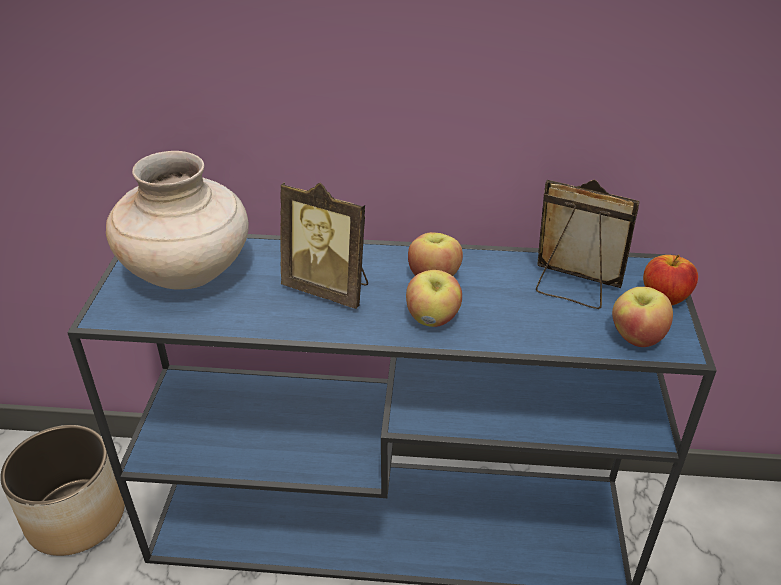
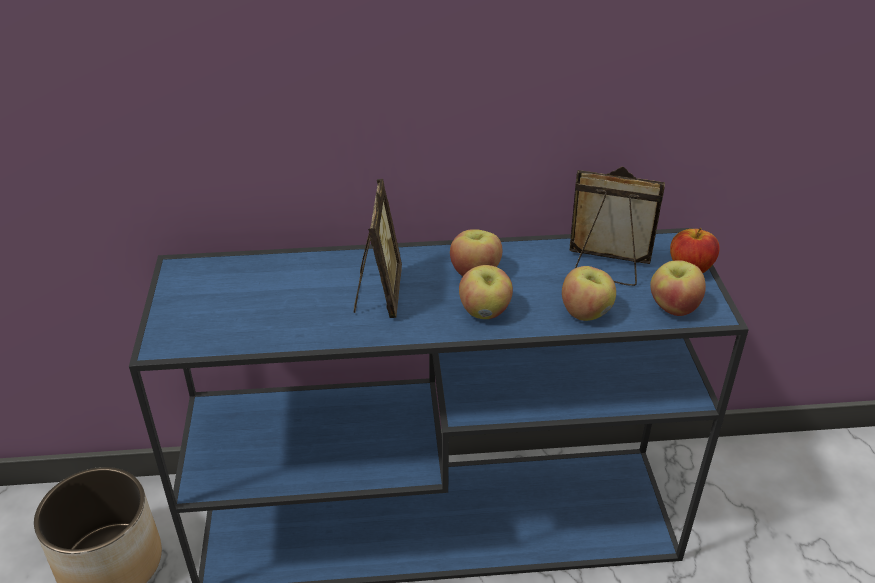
camera: 10 degrees left, 0 degrees up
(188, 273) = (233, 294): beige vase -> none
(329, 289) = (378, 294): picture frame -> picture frame turned 105 degrees counterclockwise
(539, 332) = (586, 312): none -> apple

